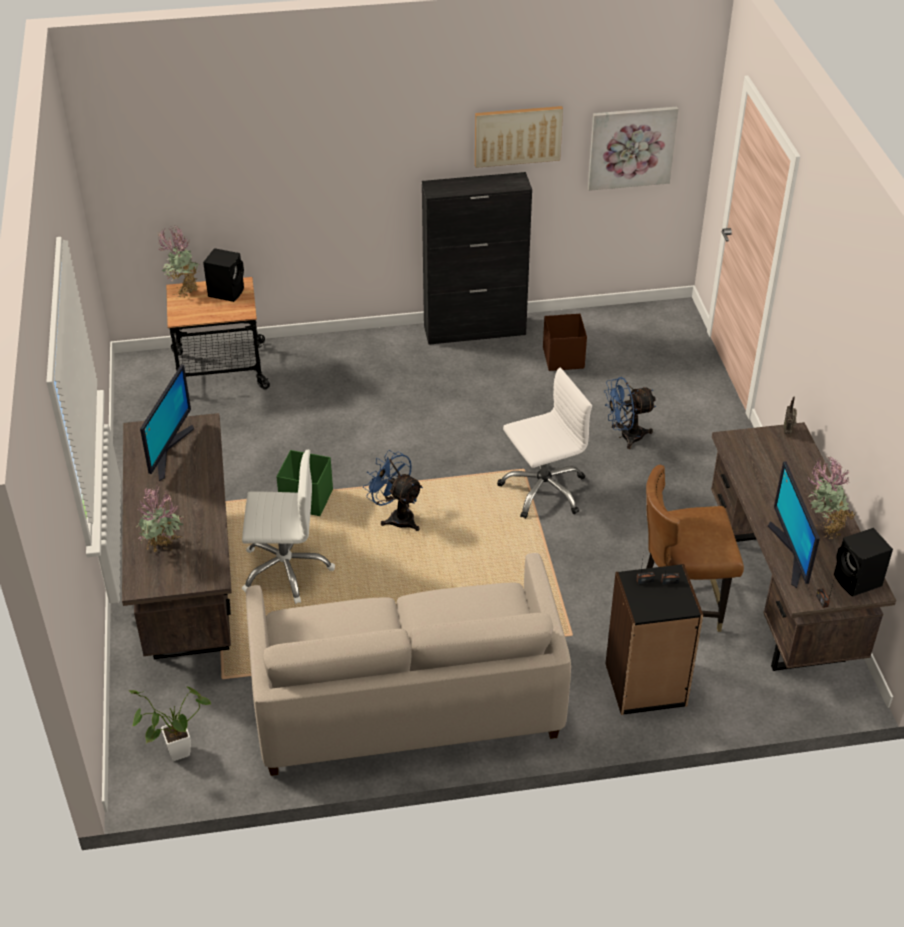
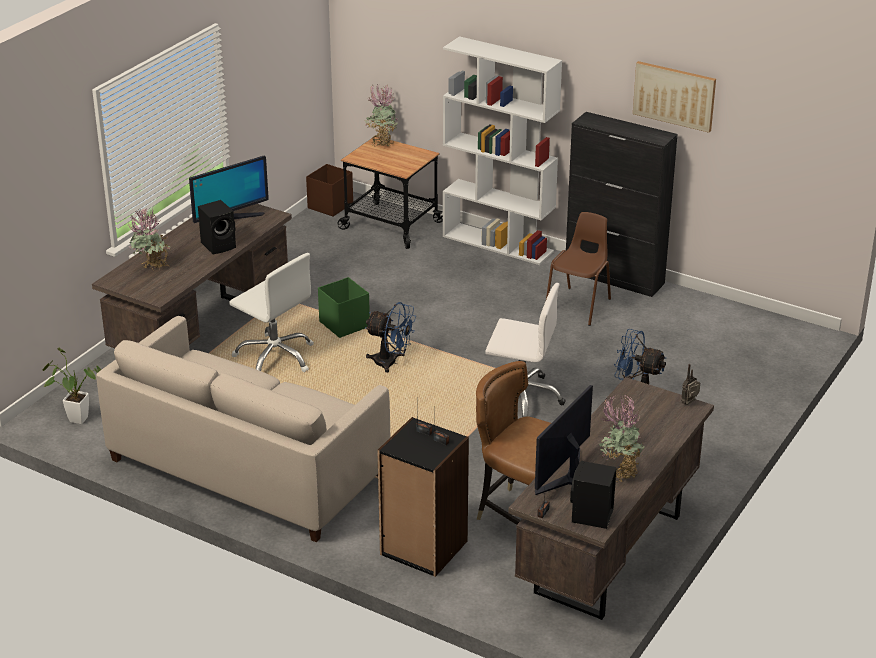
camera: 40 degrees right, 10 degrees down
(227, 291) = (409, 155): black speaker -> black speaker (219, 245)
(340, 343) = (498, 244): none -> white bookcase
(397, 517) = (391, 363): blue fan -> blue fan turned 120 degrees clockwise
(481, 373) = (579, 306): none -> brown chair
(563, 358) = (660, 324): brown storage box -> brown storage box (329, 206)
(631, 147) = (780, 142): picture -> none

